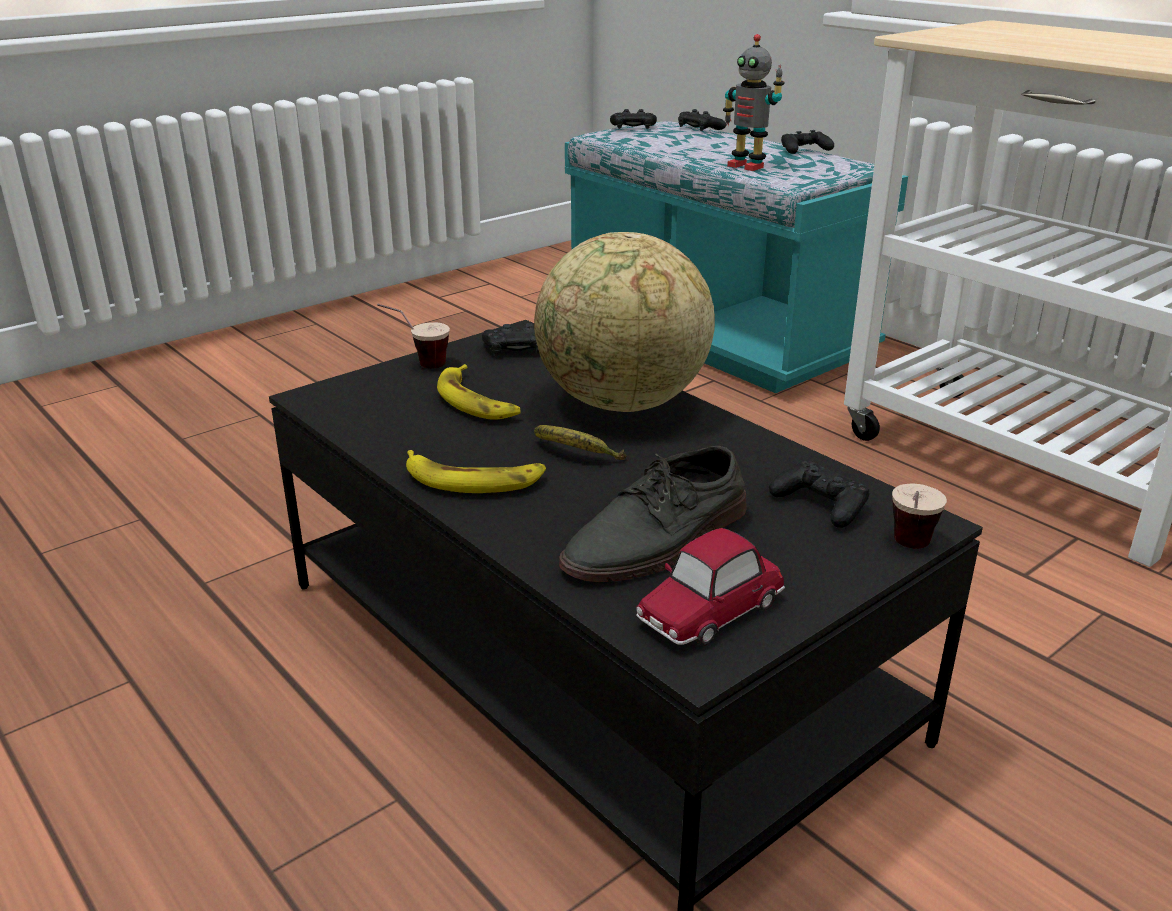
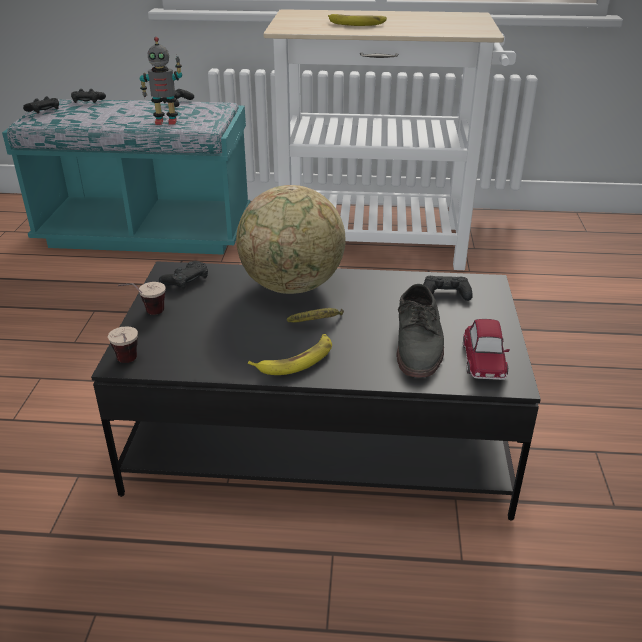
camera: 45 degrees left, 5 degrees up
(476, 401) = (220, 319): banana -> banana (356, 24)
(908, 551) = (502, 297): cup -> cup (129, 364)

